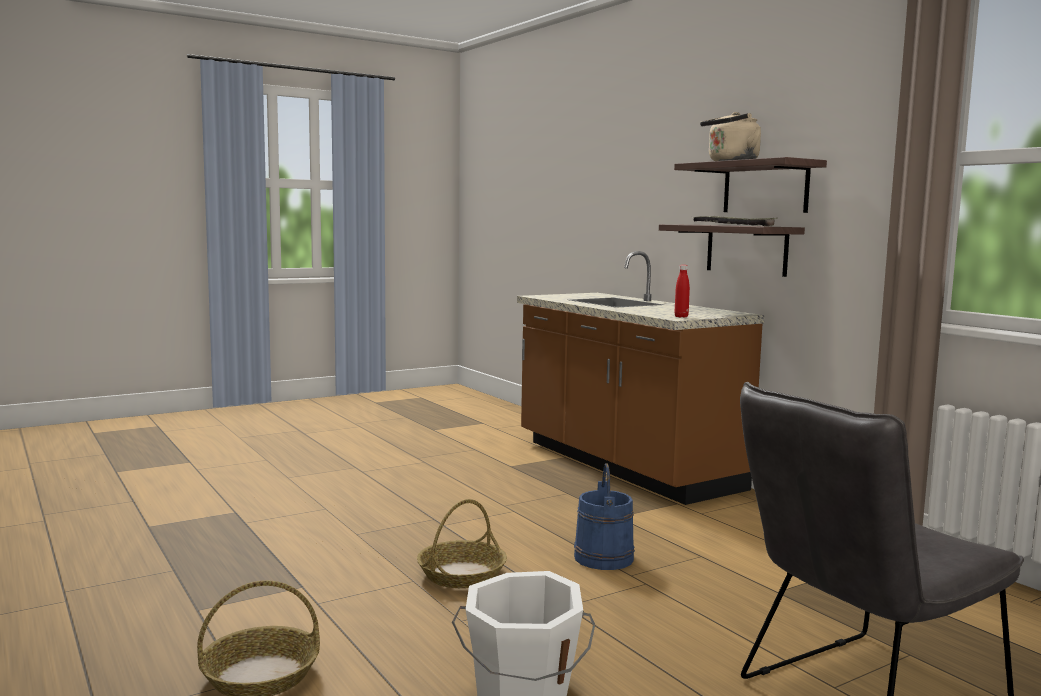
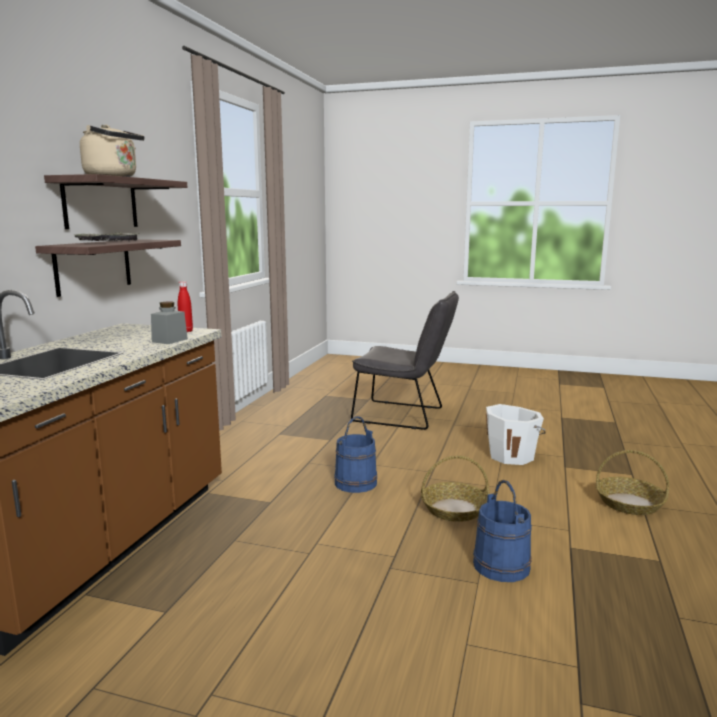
camera: 130 degrees left, 5 degrees up
(351, 550) = (502, 565): none -> blue bucket
(642, 312) = (169, 340): none -> grey jar

